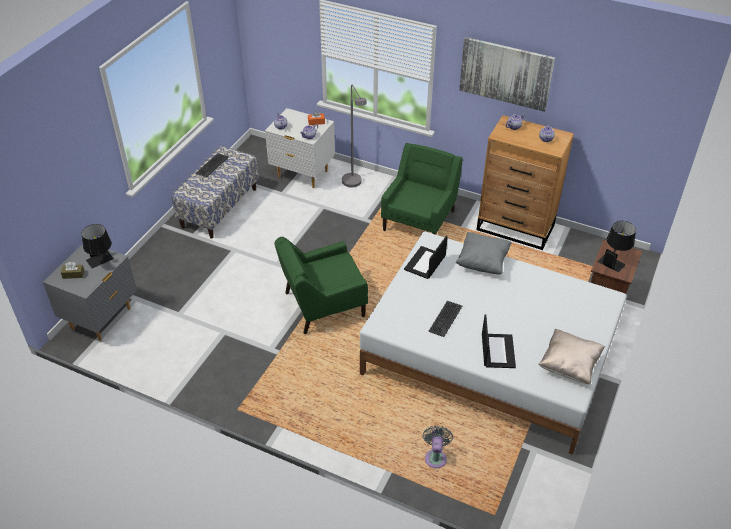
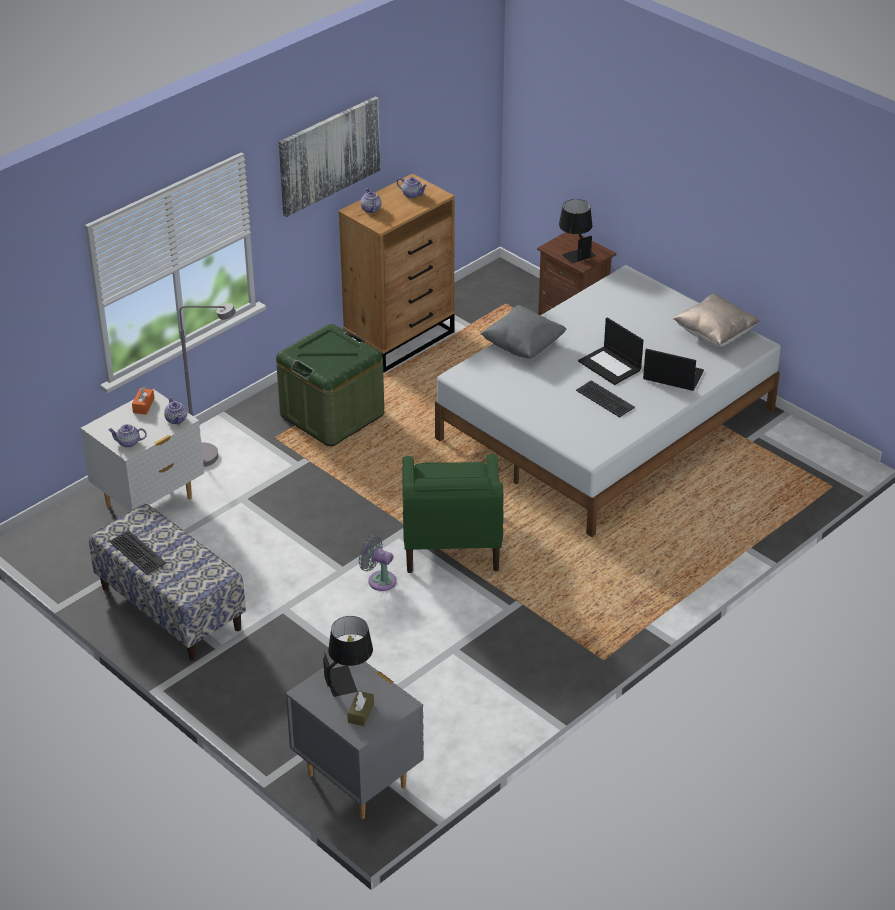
camera: 70 degrees left, 5 degrees down
(419, 220) = (332, 415): green armchair -> green storage box
(425, 263) = (500, 390): laptop -> laptop (610, 366)
(435, 457) = (741, 508): grey fan -> grey fan (379, 580)

